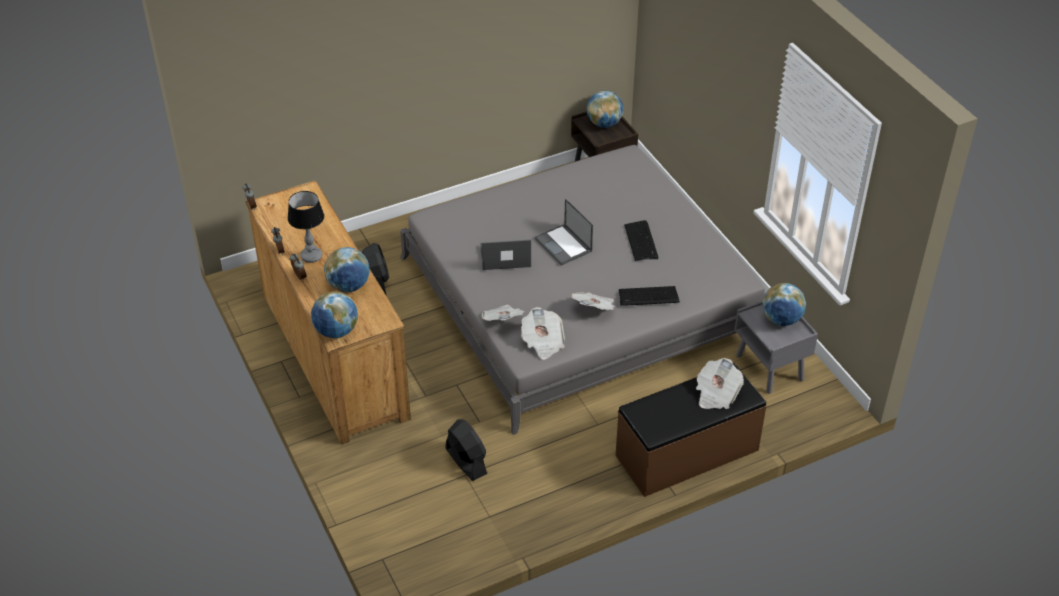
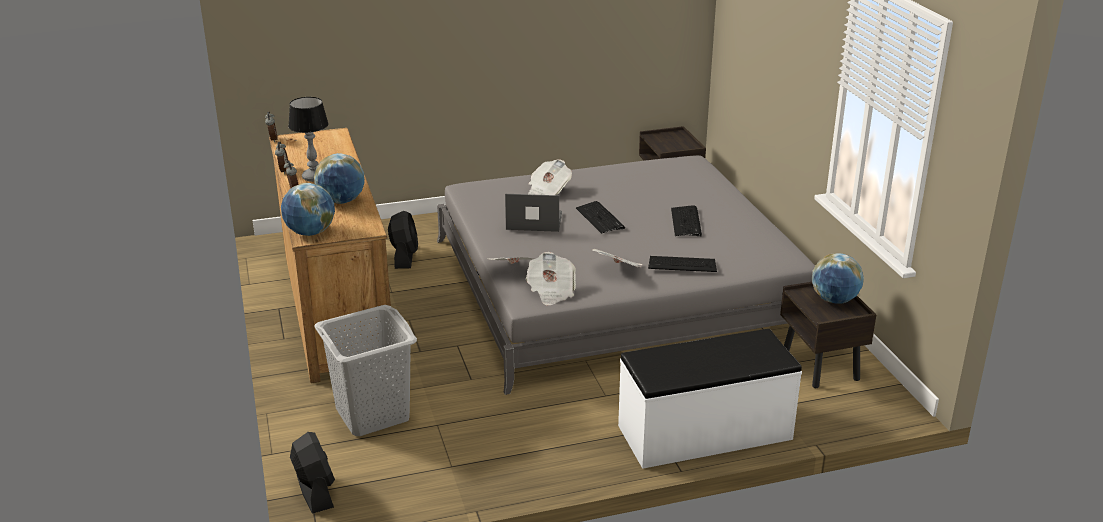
camera: 10 degrees right, 15 degrees down
(407, 471) = (373, 414): none -> grey laundry basket
(466, 461) = (443, 412): black fan -> black fan (315, 491)
(563, 245) = (600, 218): laptop -> keyboard
(604, 123) = (672, 139): globe -> none
(687, 453) = (705, 433): brown bench -> white bench
(716, 394) = (741, 352): newspaper -> newspaper (547, 191)
(770, 368) = (821, 366): grey nightstand -> brown nightstand

